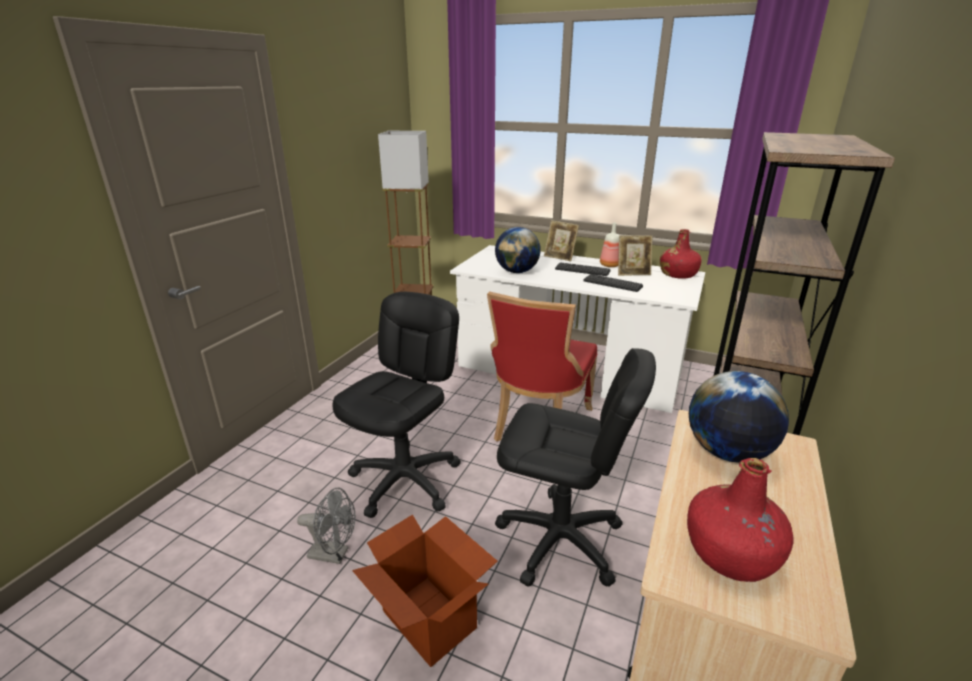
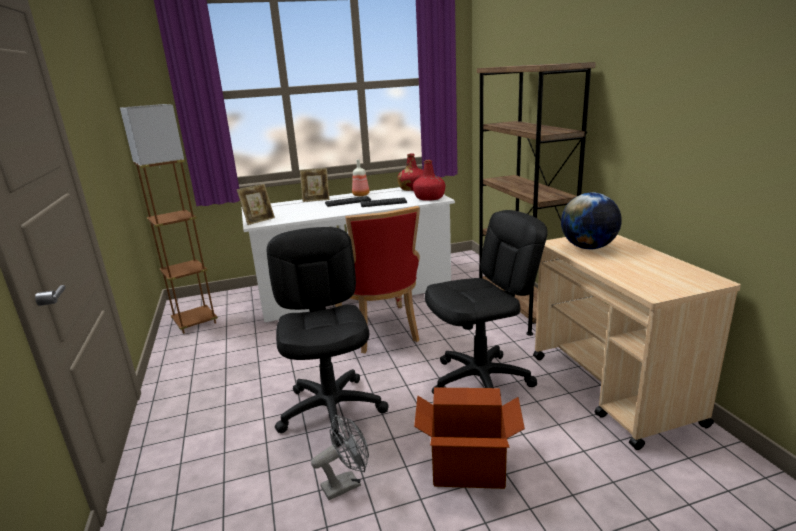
camera: 40 degrees left, 5 degrees down
(517, 271) = (302, 215): globe -> none
(632, 273) = (384, 195): picture frame -> picture frame (259, 220)
(732, 553) = (656, 277): red bottle -> red bottle (429, 198)

